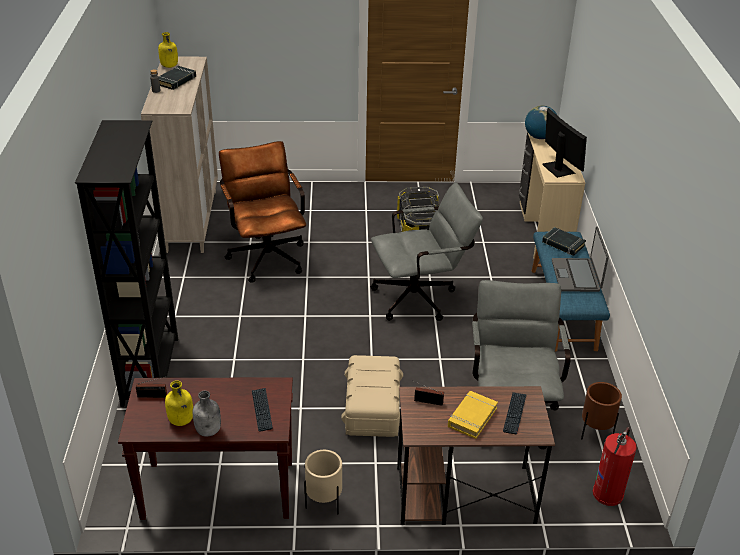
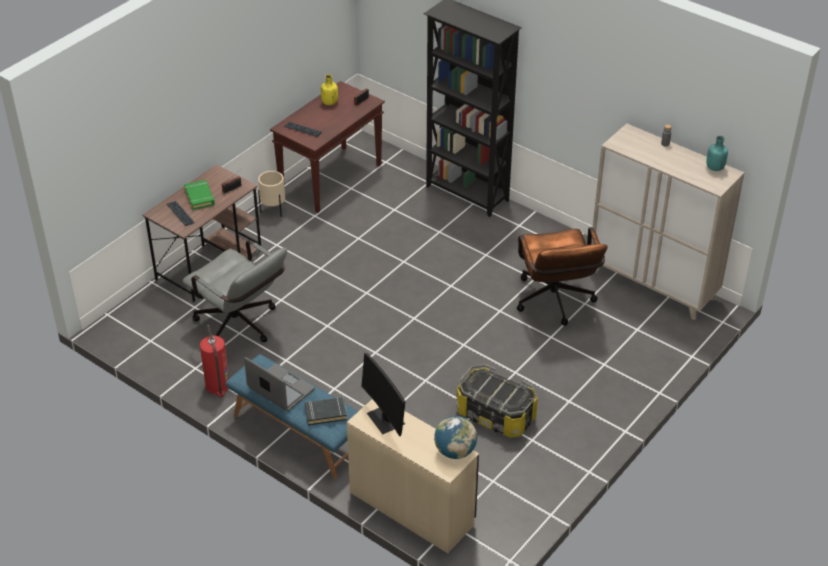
camera: 130 degrees right, 5 degrees up
(169, 66) = (714, 168): yellow bottle -> turquoise bottle
(176, 81) = (676, 160): black book -> none
(209, 430) = (310, 108): grey bottle -> none
(266, 254) = (555, 303): brown office chair -> brown office chair turned 60 degrees clockwise
(373, 409) = (319, 267): beige storage box -> none
(421, 297) = (404, 358): grey office chair -> none
(472, 417) = (200, 197): yellow book -> green book
(558, 169) = (385, 419): monitor -> monitor turned 45 degrees clockwise
(595, 433) = (174, 353): brown planter -> none
(608, 493) = (131, 323): fire extinguisher -> fire extinguisher (217, 386)

